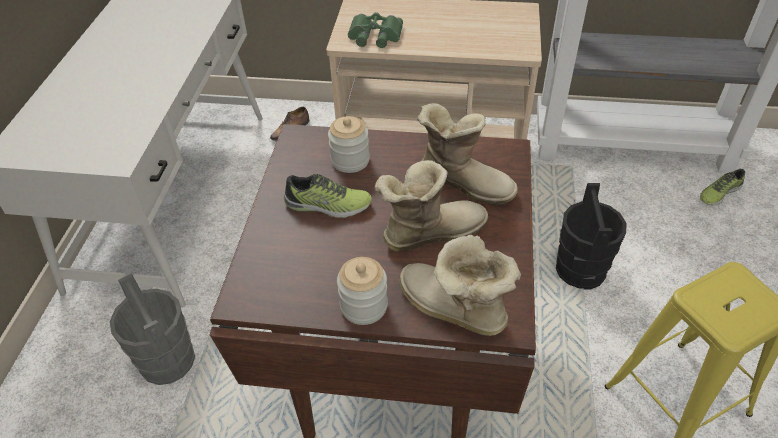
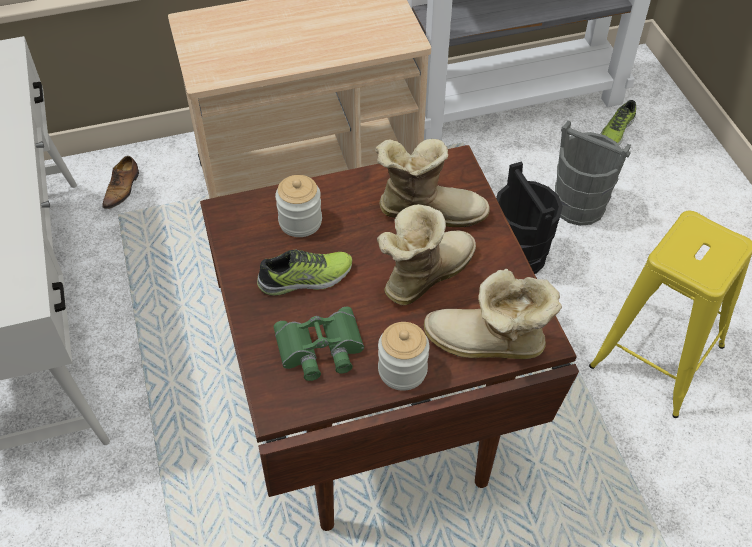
camera: 25 degrees left, 5 degrees up
(167, 360) = (123, 509): grey bucket -> grey bucket (578, 206)
(374, 36) = (234, 61): green binoculars -> green binoculars (320, 350)

